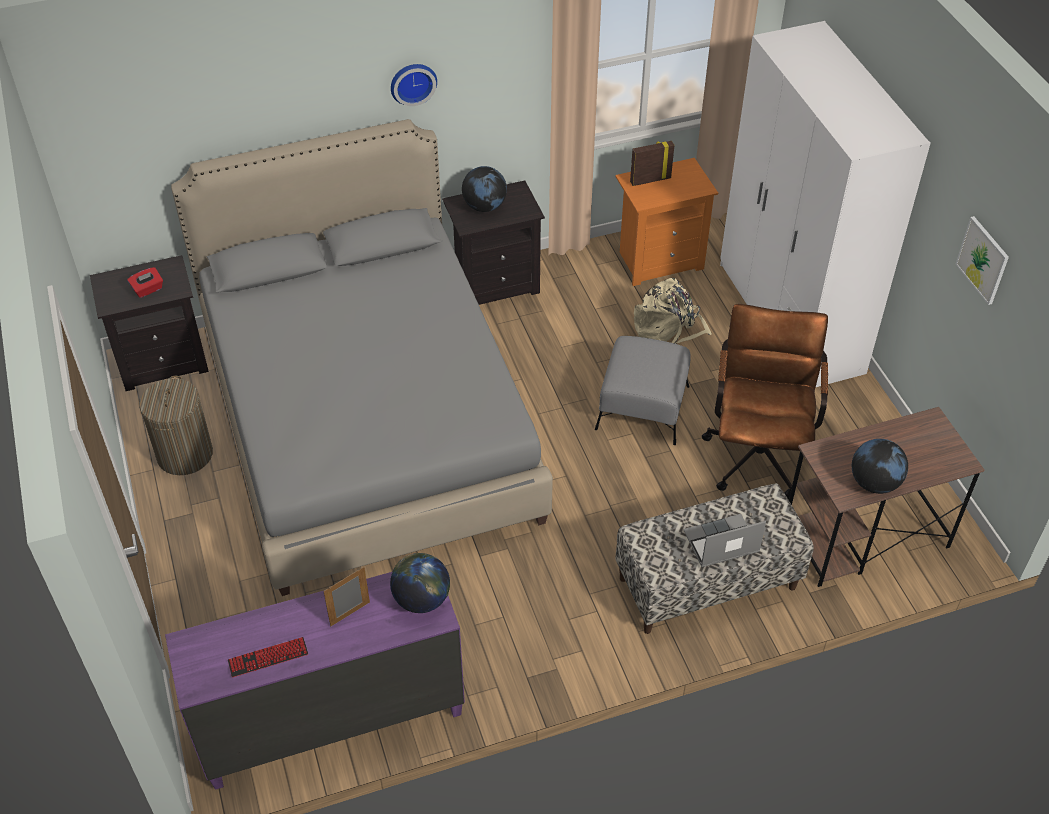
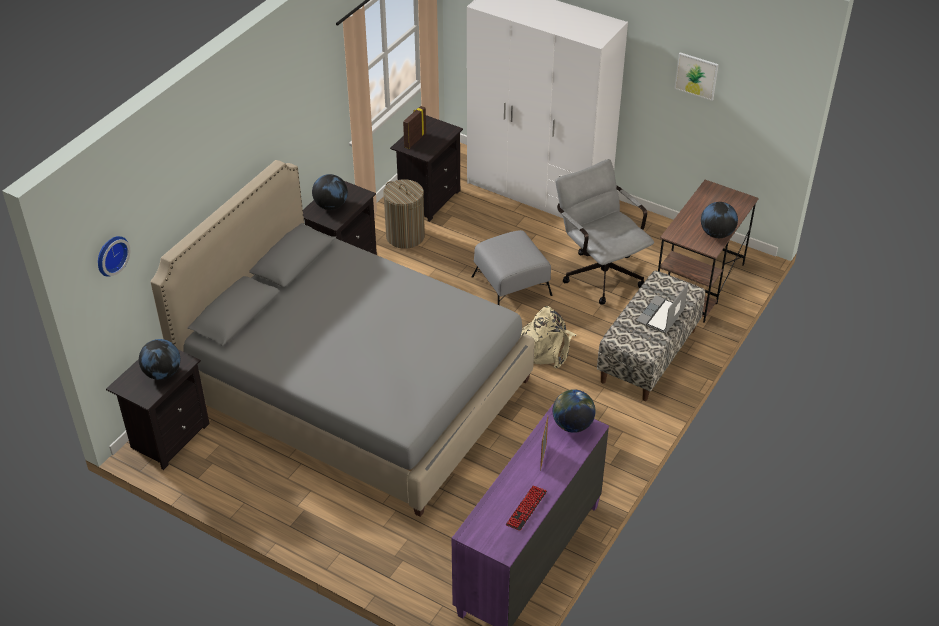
camera: 40 degrees left, 5 degrees down
(148, 289) = (162, 373): red tissue box -> globe
(185, 454) = (255, 480): laundry basket -> laundry basket (405, 236)
(412, 82) = (272, 131): wall clock -> wall clock (110, 254)
(659, 260) = (428, 199): orange nightstand -> black nightstand
(668, 330) = (478, 235): beige backpack -> beige backpack (546, 348)
(758, 450) = (599, 272): brown office chair -> grey office chair

